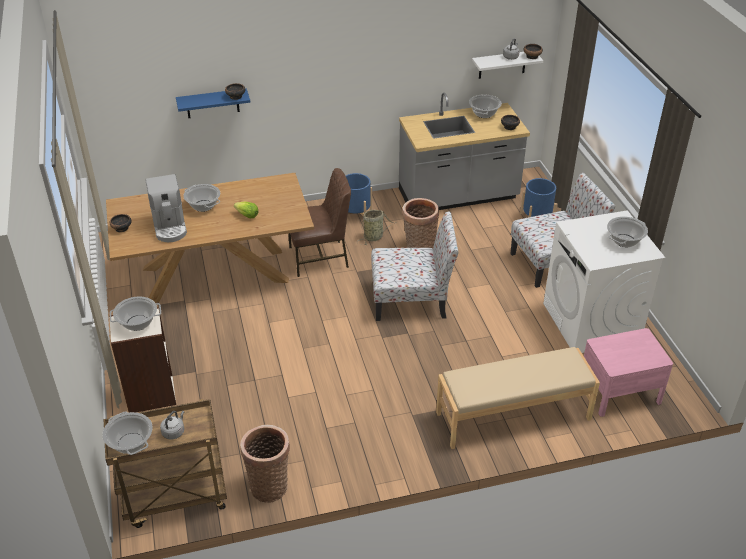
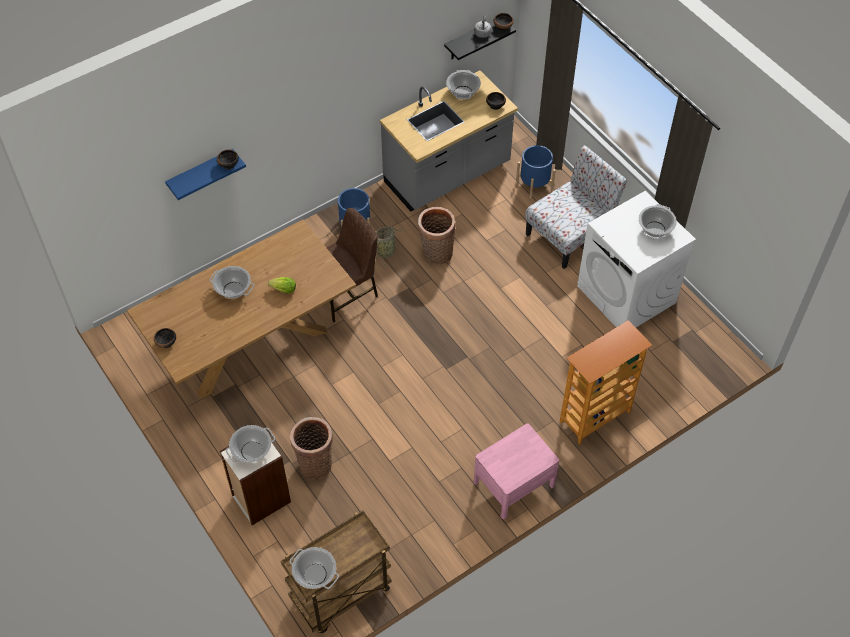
camera: 20 degrees left, 15 degrees up
(170, 226) = (214, 326): coffee machine -> none
(174, 432) = (346, 551): grey kettle -> none
(269, 485) = (416, 554): basket -> basket (315, 463)
(411, 300) = (455, 317): chair -> none
(502, 64) = (472, 39): white shelf -> black shelf
(513, 416) = (595, 417): beige bench -> bookcase
(619, 391) = (674, 363): pink nightstand -> pink nightstand (514, 484)

